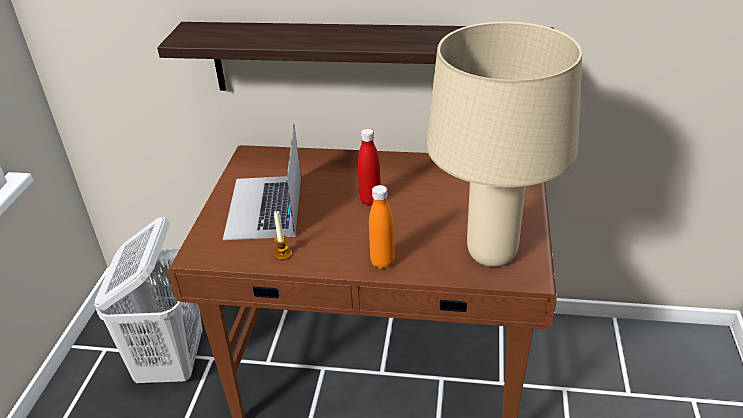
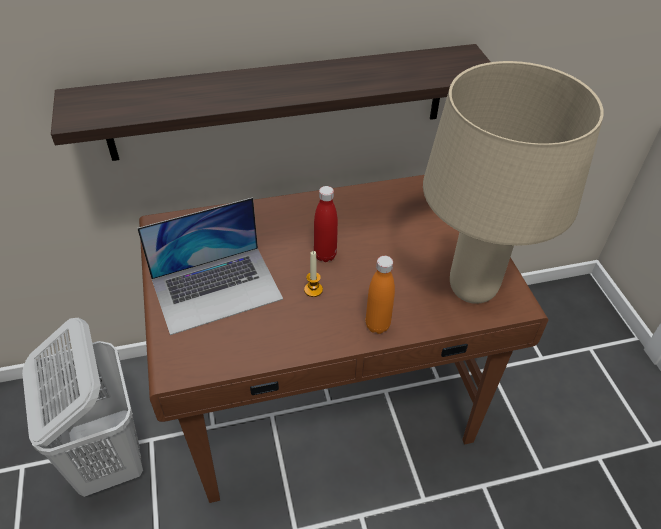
camera: 25 degrees left, 10 degrees up
(264, 206) = (217, 288): laptop -> laptop turned 90 degrees counterclockwise
(283, 254) = (270, 342): candle -> candle (313, 290)

